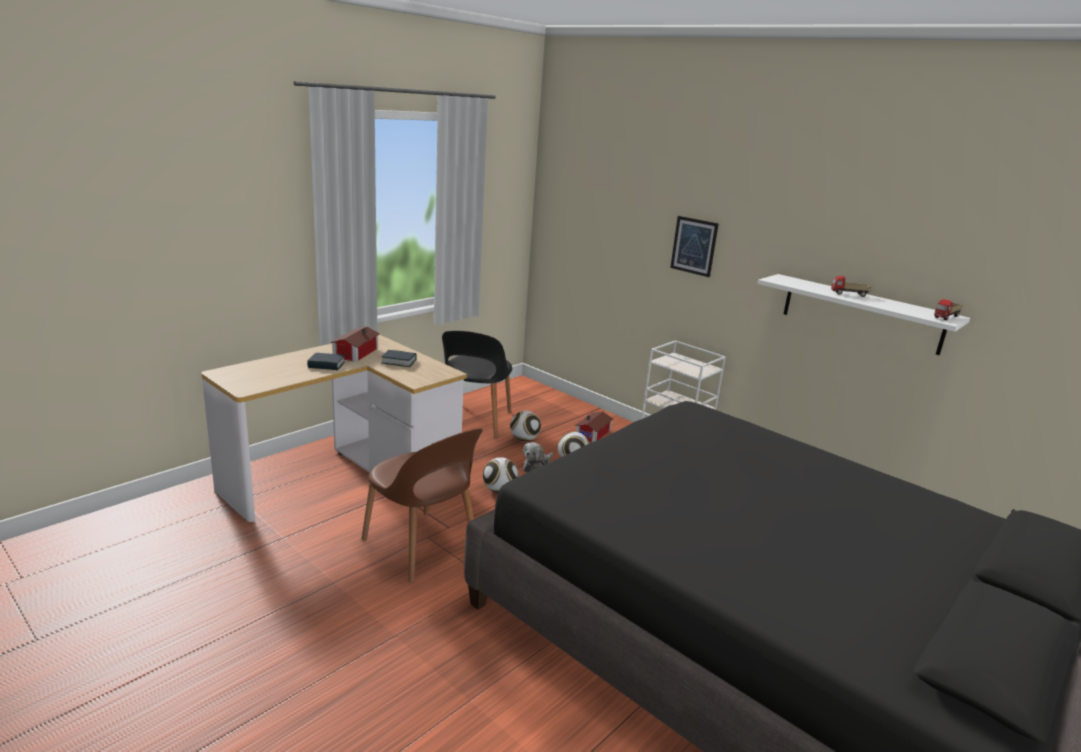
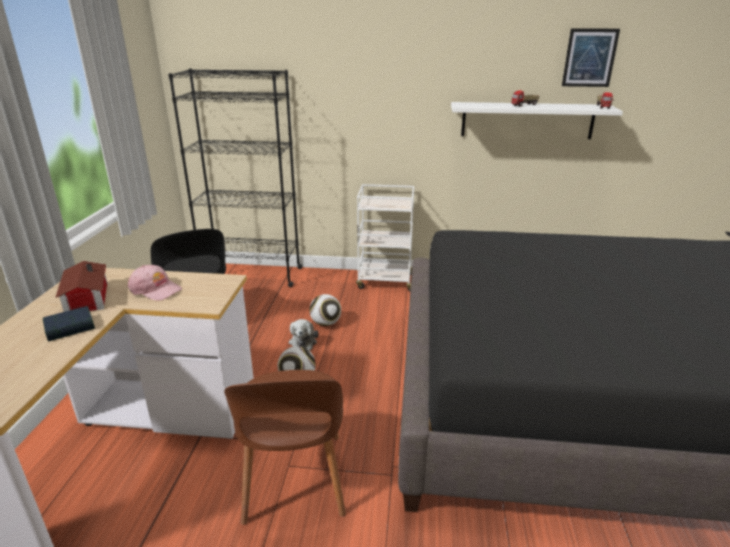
camera: 35 degrees left, 5 degrees up
(399, 361) = (155, 289): book -> pink cap
(421, 547) = (294, 480): brown chair -> brown chair turned 75 degrees clockwise
(524, 439) = (264, 320): football -> none
(557, 402) = (252, 274): none -> black bookcase
(594, 433) = (313, 290): toy house -> none
(694, 246) = (364, 92): picture -> picture (589, 58)

